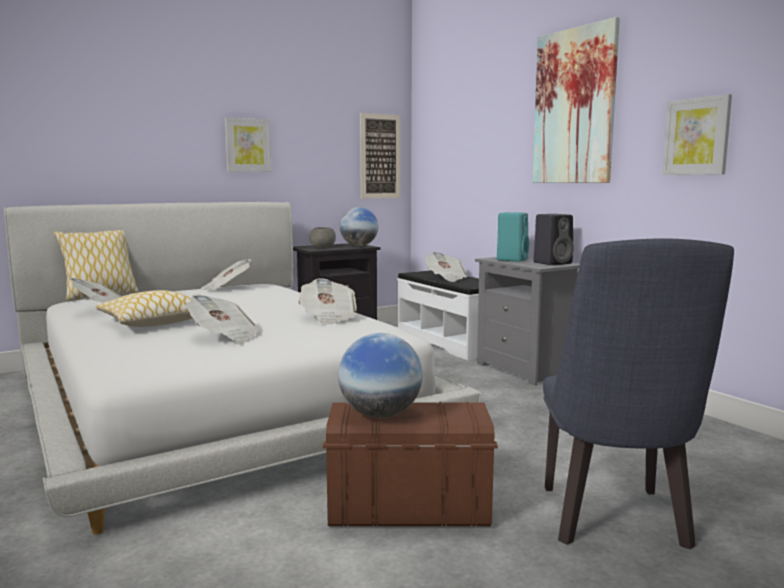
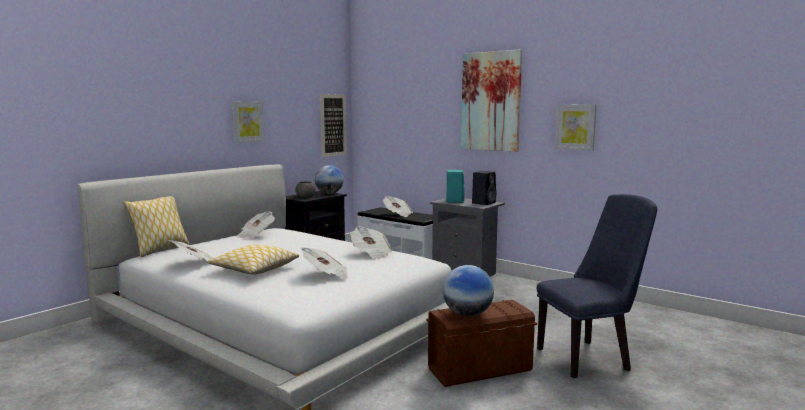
camera: 20 degrees left, 0 degrees up
(615, 523) = (588, 357): blue chair -> blue chair turned 90 degrees counterclockwise

